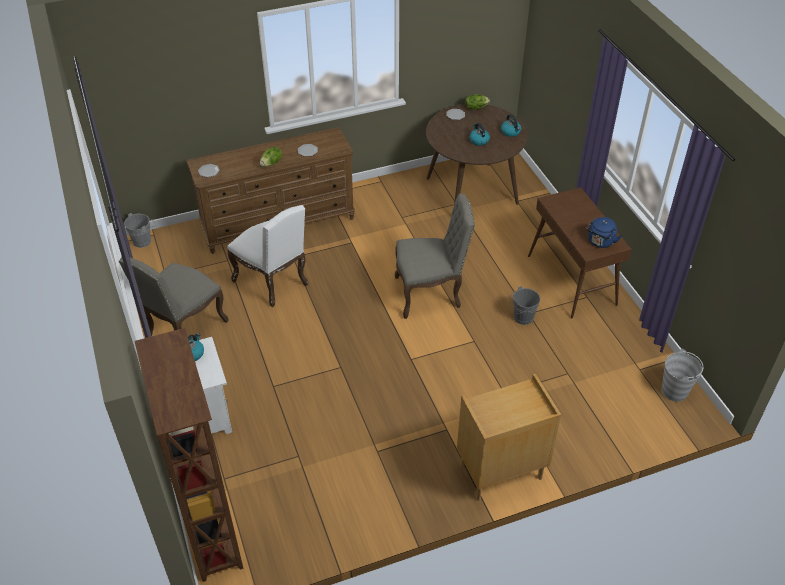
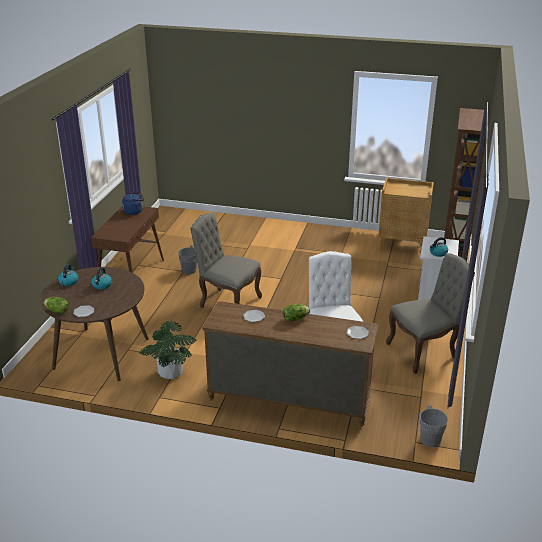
camera: 145 degrees left, 15 degrees down
(396, 201) = (170, 373): none -> potted plant
(500, 472) = (287, 227): brown cabinet -> brown cabinet (402, 246)
(674, 391) = (163, 220): grey bucket -> none

